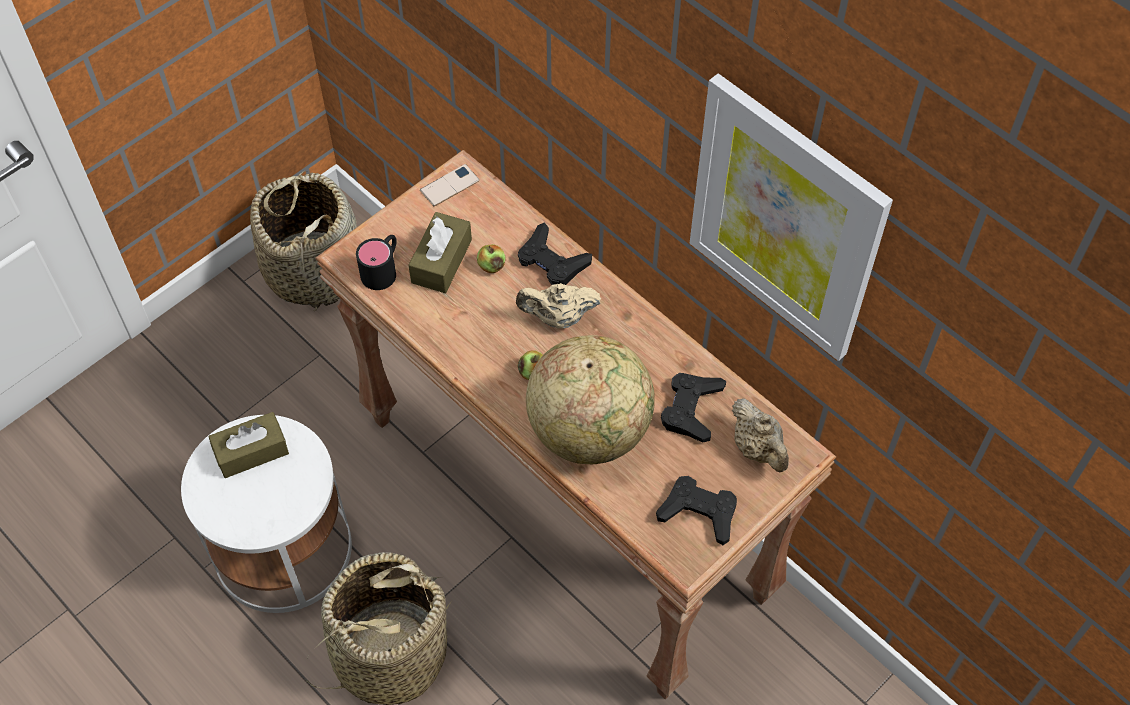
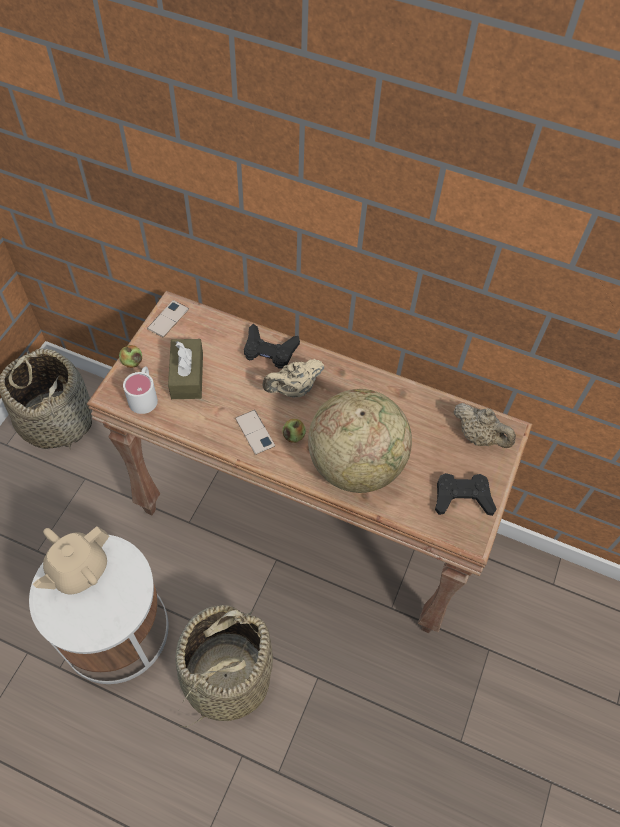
camera: 25 degrees left, 0 degrees up
(251, 452) = (78, 570): brown tissue box -> beige teapot
(383, 269) = (144, 395): black mug -> white mug
(489, 353) = (255, 432): none -> phone
(491, 266) = (226, 367): apple -> apple (132, 362)
(691, 409) = (419, 424): black game controller -> none
(785, 220) = (491, 250): picture -> none

